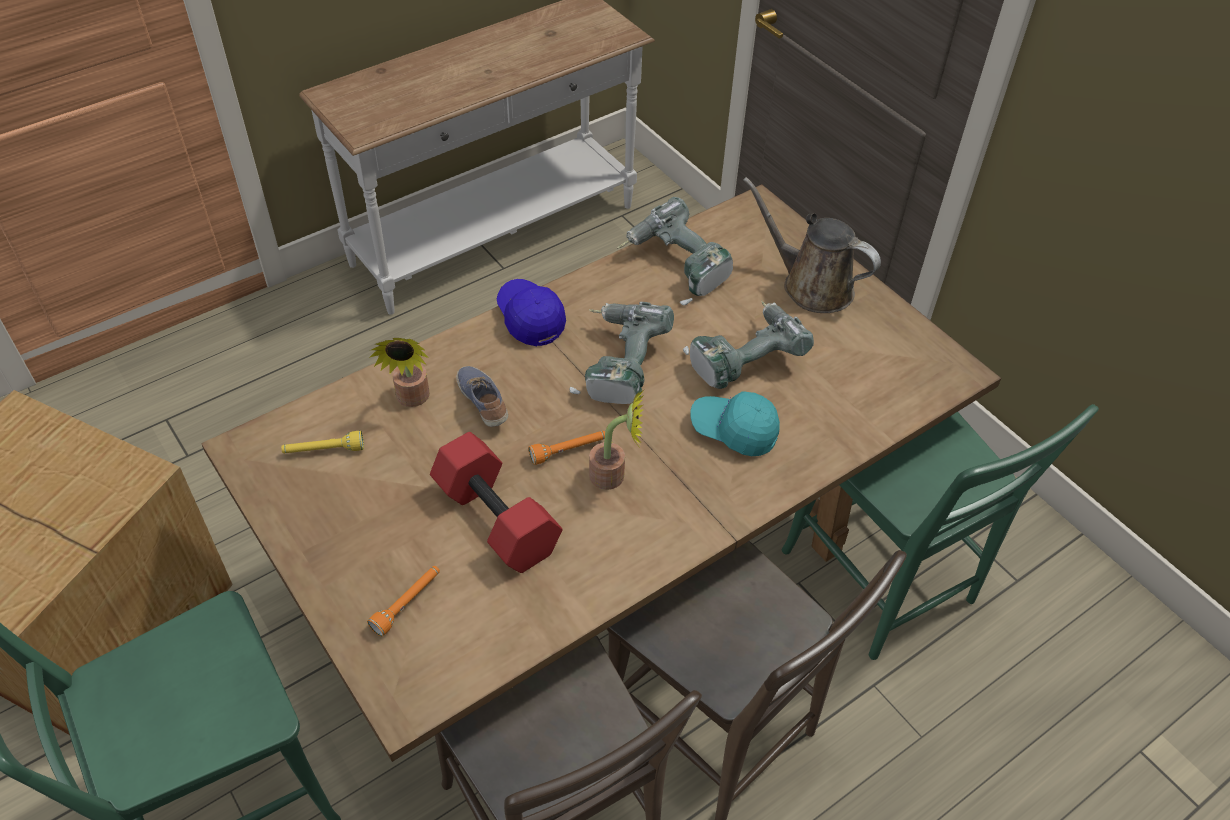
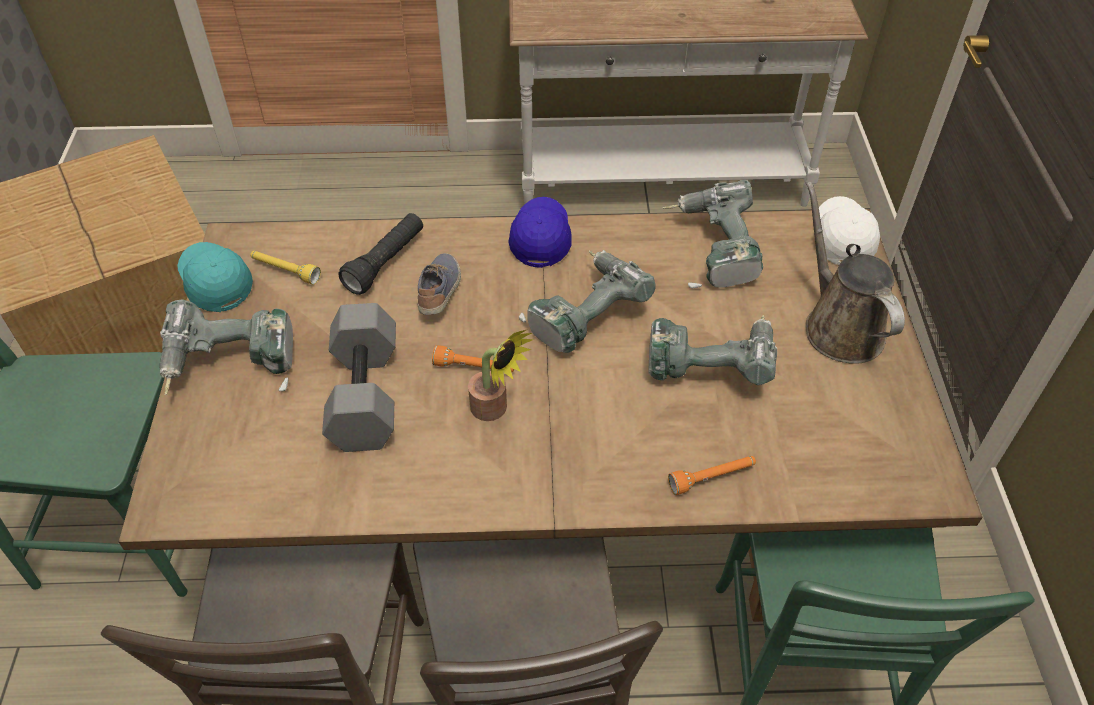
camera: 35 degrees right, 0 degrees up
(352, 557) = (232, 366): none -> power drill
(407, 603) = (237, 426): orange flashlight -> orange flashlight (712, 478)
(412, 400) = (386, 262): potted plant -> black flashlight
(499, 519) = (367, 396): red dumbbell -> grey dumbbell
(734, 431) = (640, 426): turquoise cap -> turquoise cap (216, 283)
(761, 216) = (842, 238): none -> white cap

